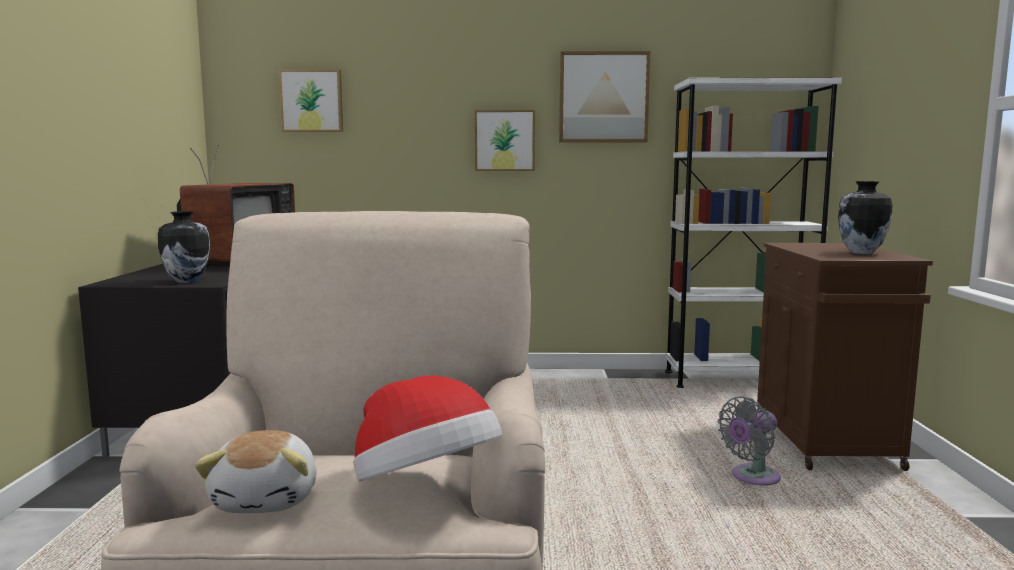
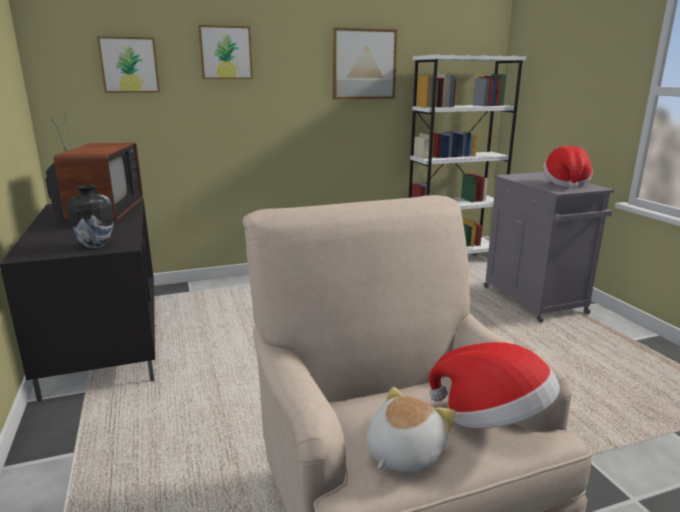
camera: 20 degrees left, 10 degrees up
(268, 499) = (402, 453): plush toy -> plush toy turned 120 degrees counterclockwise
(504, 140) = (292, 98): picture -> picture (225, 53)
(752, 477) = (514, 333): grey fan -> none
(826, 443) = (535, 301): brown cabinet -> grey cabinet
(860, 252) = (565, 183): vase -> hat

